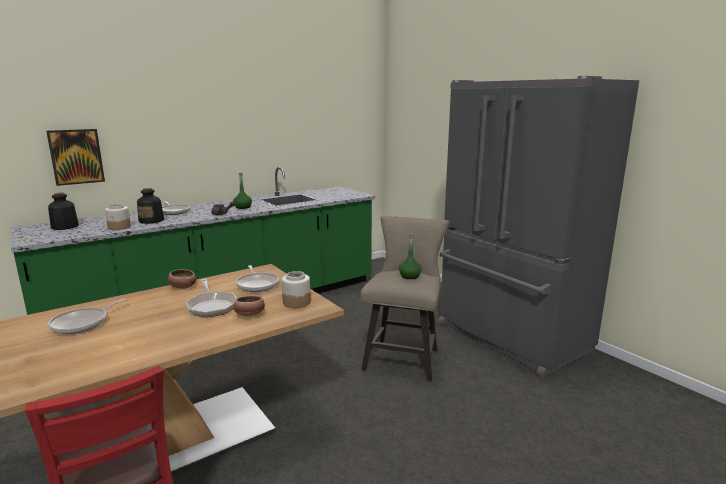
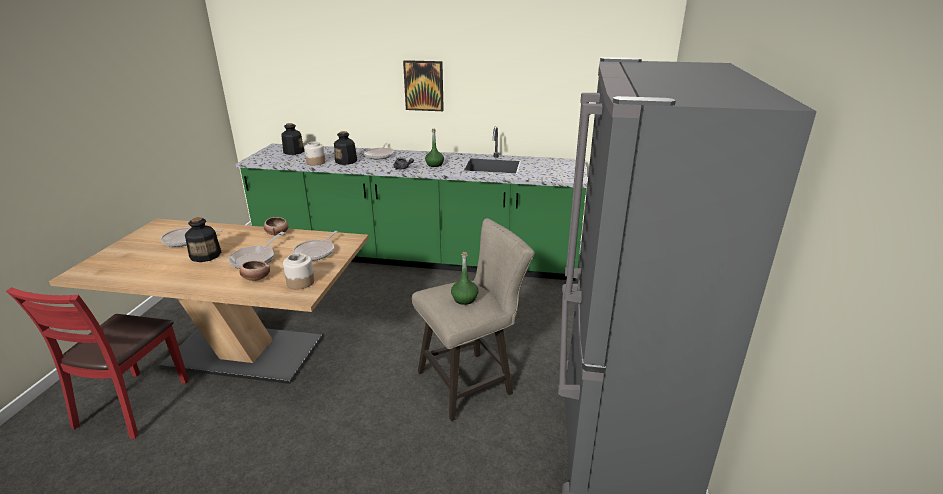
camera: 45 degrees right, 10 degrees up
(76, 156) = (317, 92): picture -> picture (424, 85)
(146, 323) = (206, 255): none -> bottle

